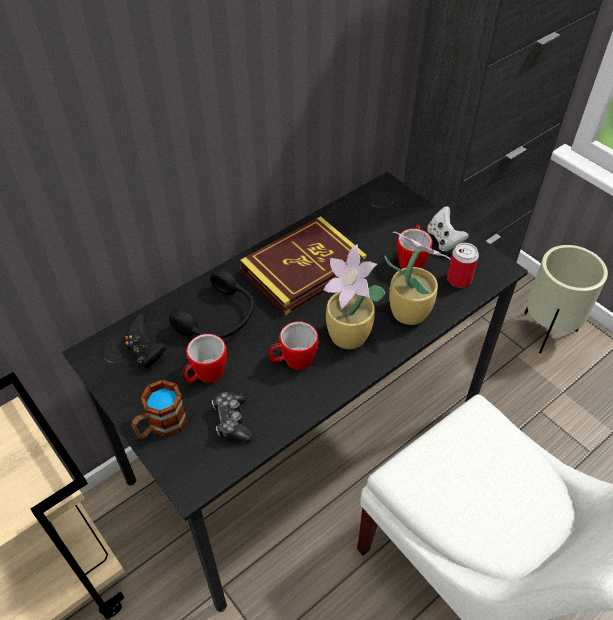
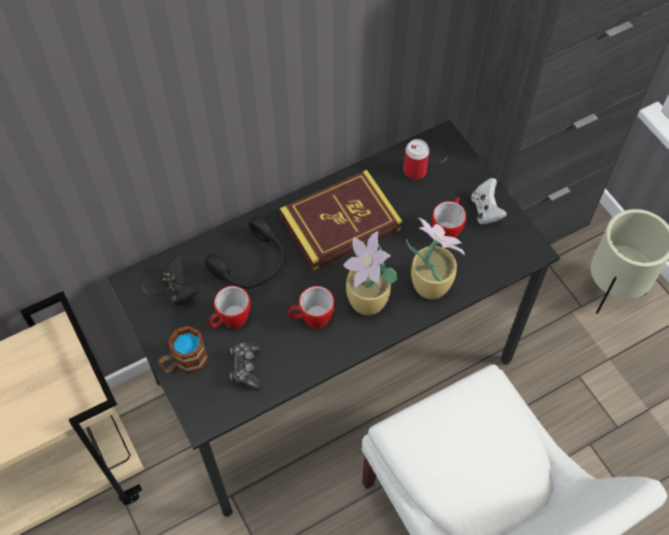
camera: 10 degrees right, 10 degrees up
(459, 279) = (488, 257): can -> can (414, 170)

